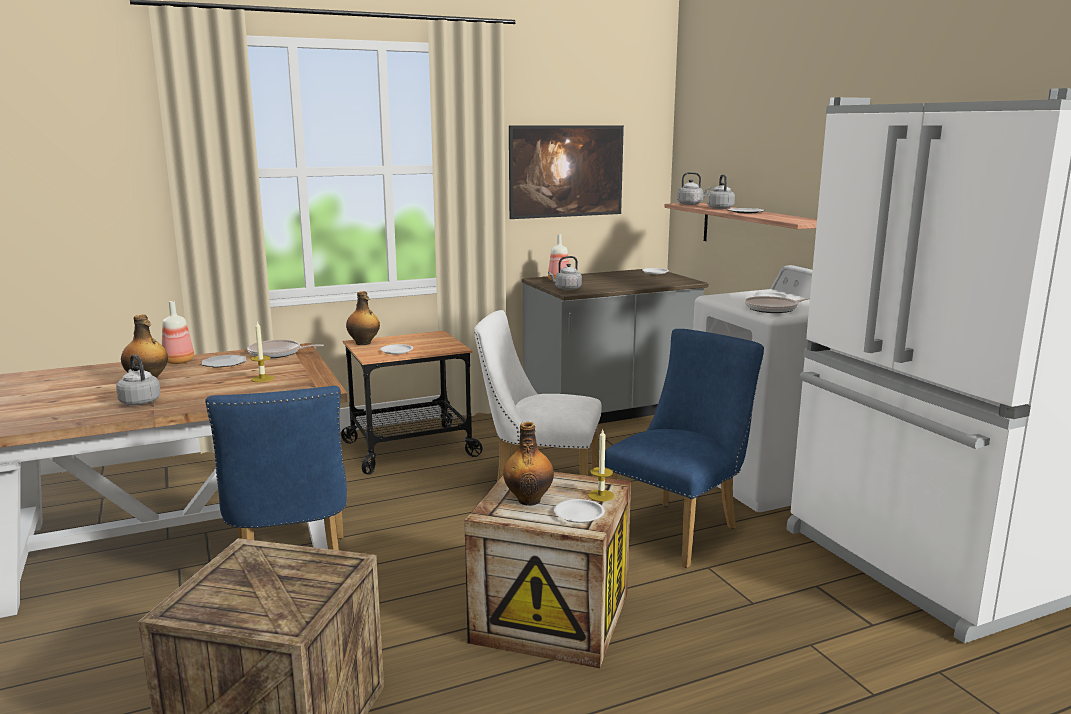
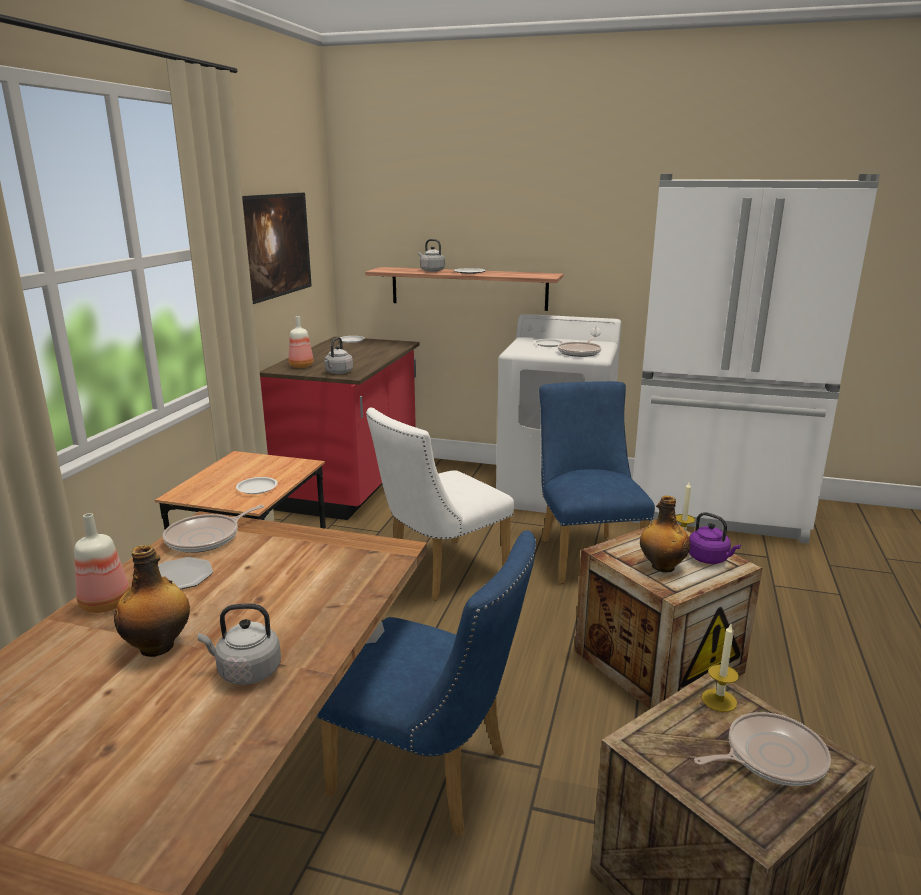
camera: 50 degrees left, 5 degrees up
(262, 379) = (295, 570): candle -> candle (719, 700)
(272, 599) = (770, 756): none -> frying pan
(364, 343) = (191, 493): bottle -> none
(579, 514) = (710, 559): white plate -> purple kettle
(610, 410) = (352, 484): grey counter -> red counter
(691, 204) = (389, 269): grey kettle -> none

